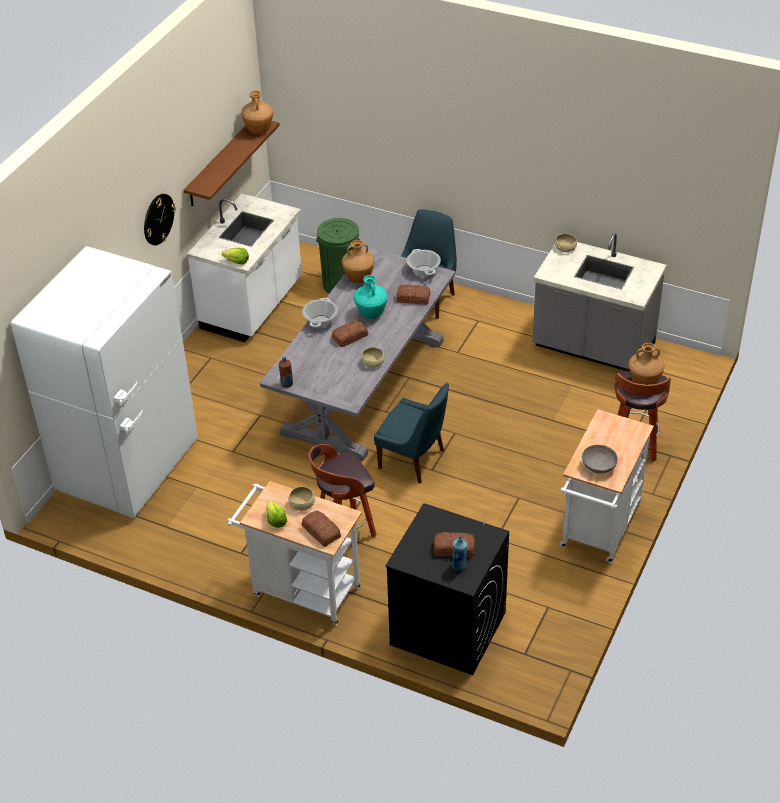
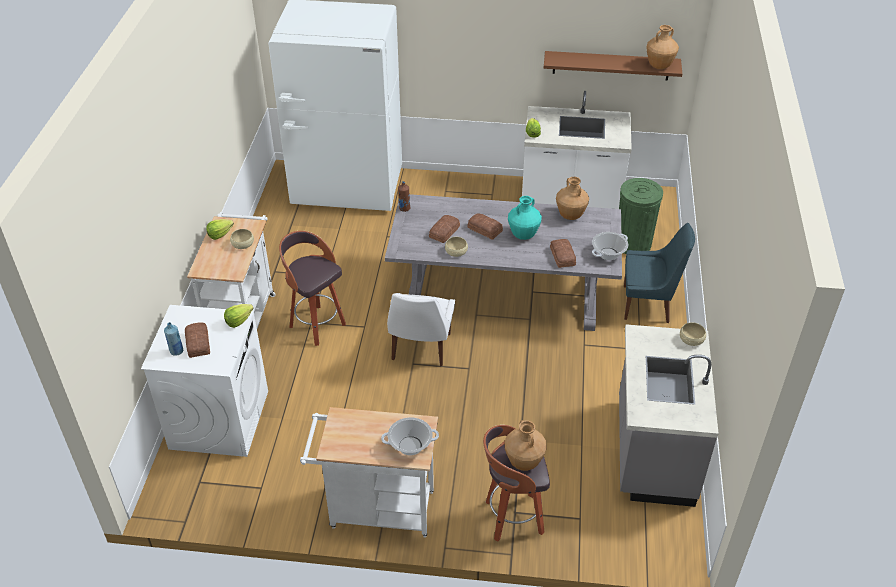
camera: 70 degrees right, 0 degrees up
(158, 219) = (500, 51): wall clock -> none
(320, 321) = (497, 207): cooking pot -> cooking pot (410, 445)
(321, 531) = (213, 262): bread -> bread (445, 232)
(414, 460) = (420, 348): blue chair -> white chair
(433, 514) = (238, 321): none -> lettuce
(447, 628) = (219, 419): black washing machine -> white washing machine
(599, 466) = (350, 433): grey bowl -> none

